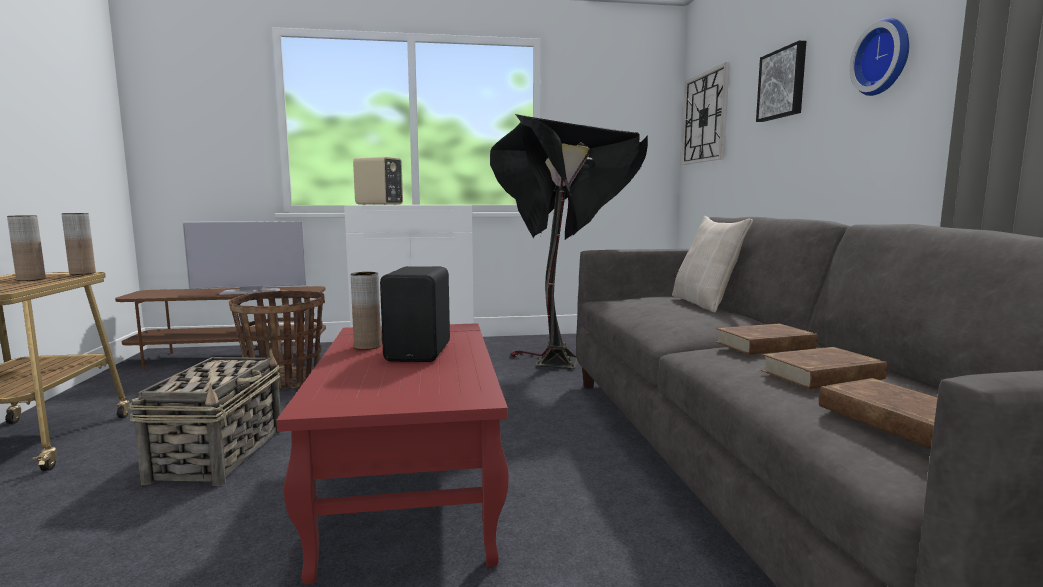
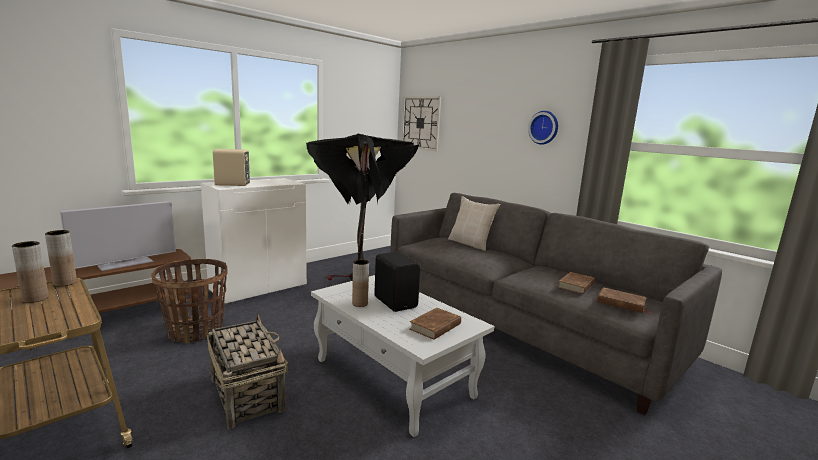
camera: 35 degrees left, 5 degrees up
(410, 491) = (394, 378): red coffee table -> white coffee table
(765, 345) = (537, 271): brown book -> brown book (436, 326)
(783, 84) = (482, 121): picture -> none

